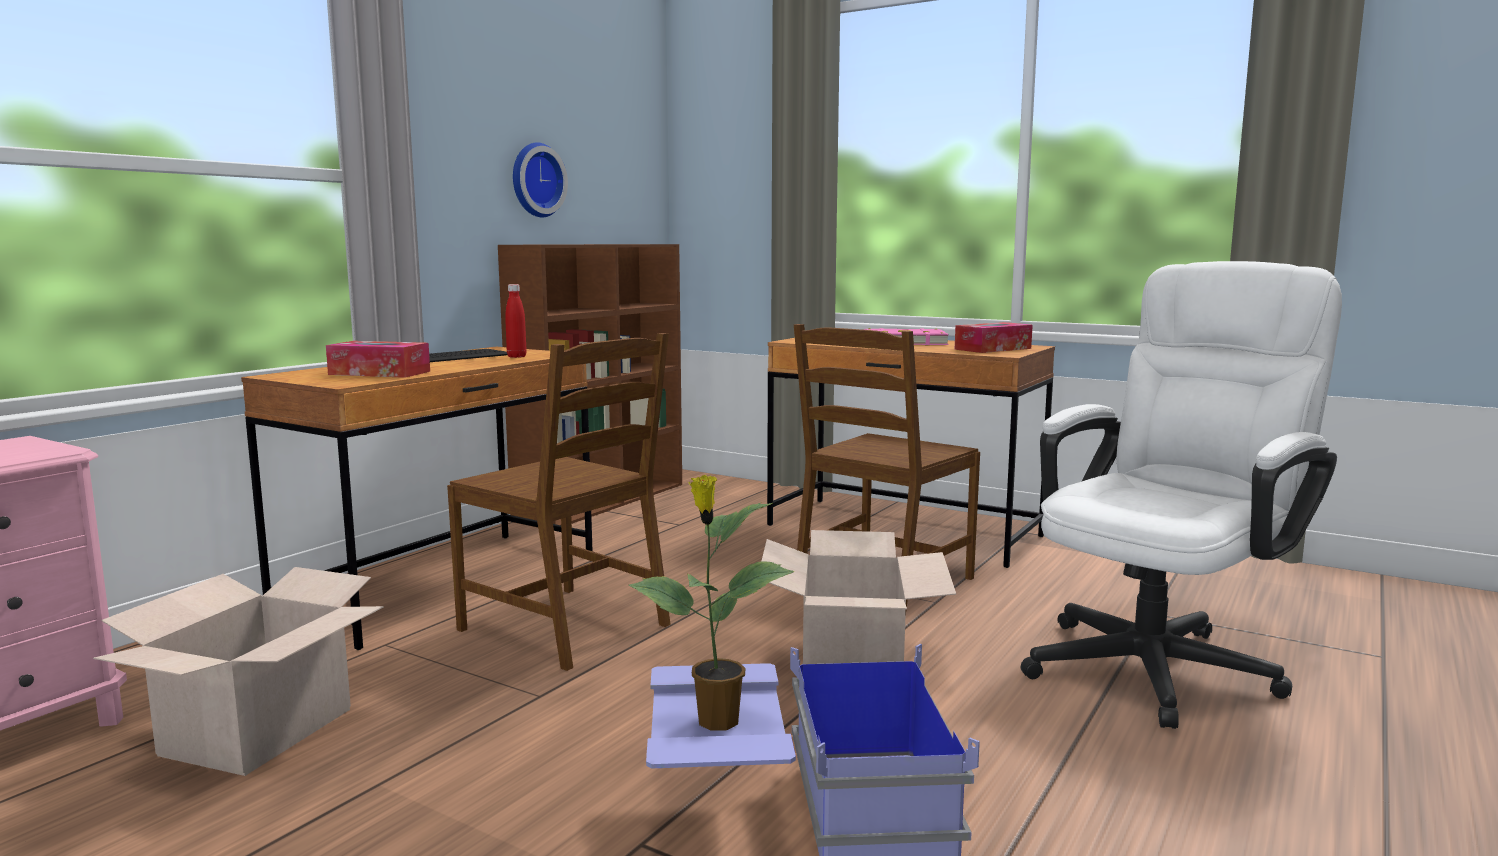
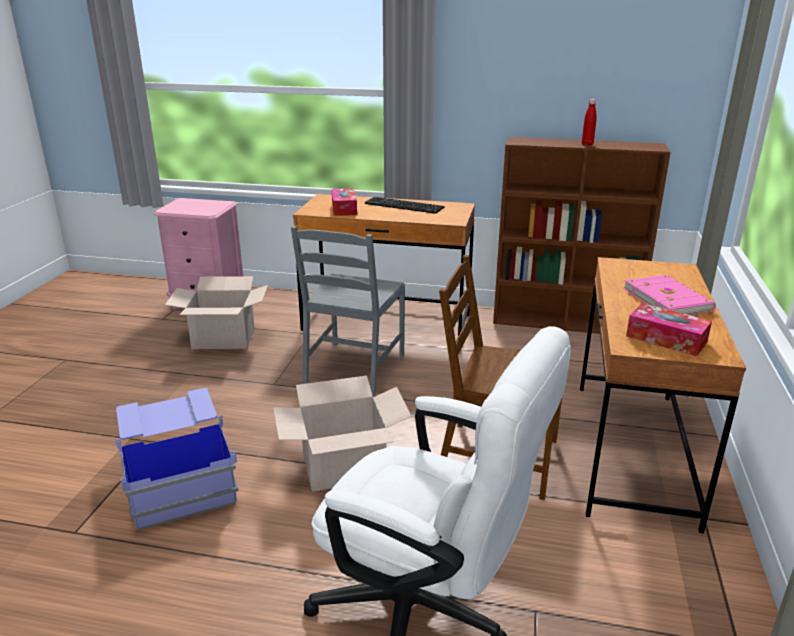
camera: 70 degrees right, 15 degrees up
(516, 356) = (430, 216): red bottle -> red bottle (587, 144)
(535, 180) = (552, 92): wall clock -> none
(567, 626) = (354, 368): brown chair -> grey chair
(715, 722) = (161, 415): potted plant -> none

